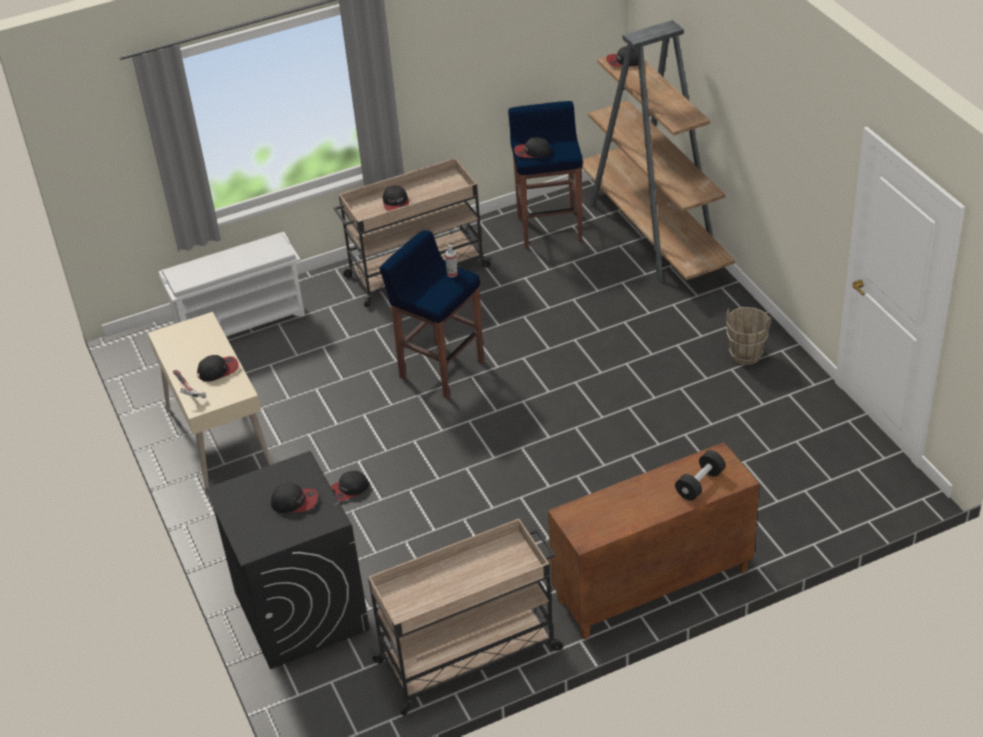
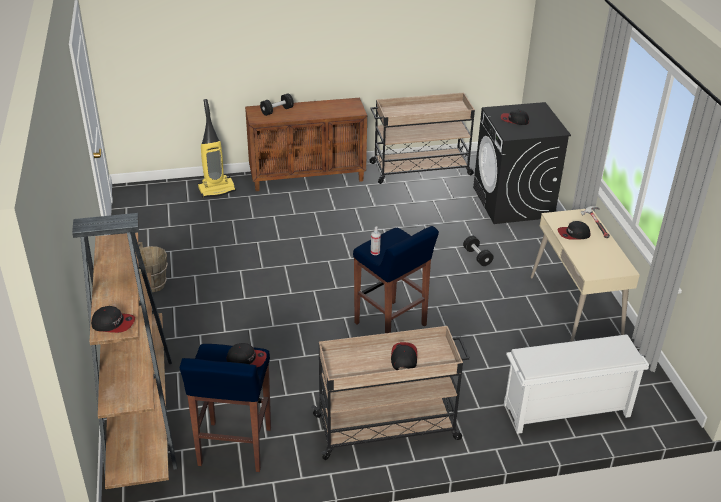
camera: 170 degrees left, 5 degrees down
(349, 489) = (477, 257): cap -> black dumbbell
(779, 524) = (217, 189): none -> vacuum cleaner

